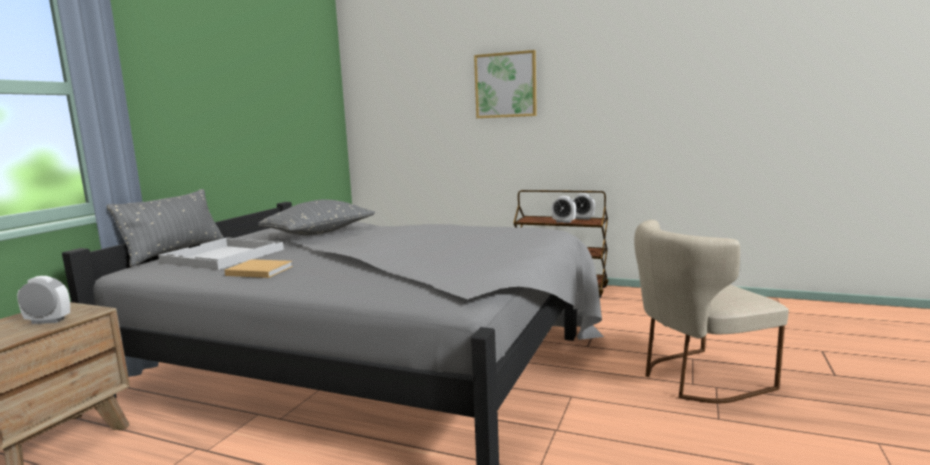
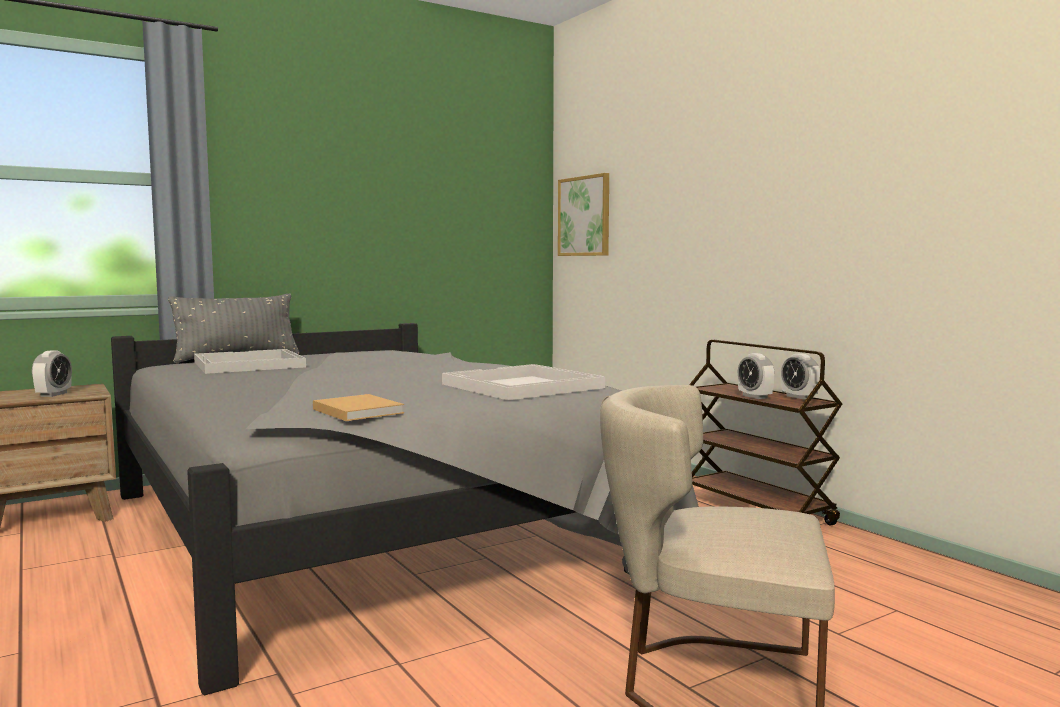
camera: 35 degrees right, 5 degrees down
(48, 321) = (53, 394): alarm clock -> alarm clock turned 60 degrees clockwise
(258, 271) = (223, 379): beige book -> beige book (356, 411)
(319, 233) = (377, 358): grey pillow -> none
(505, 85) = (720, 176): picture -> picture (584, 216)
(505, 236) = (522, 386): none -> white tray

